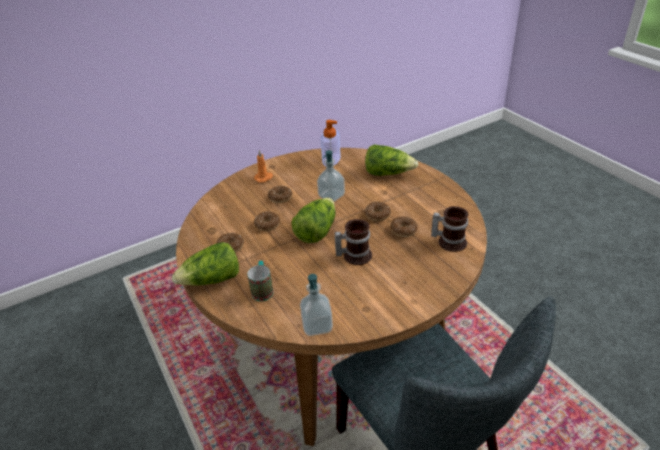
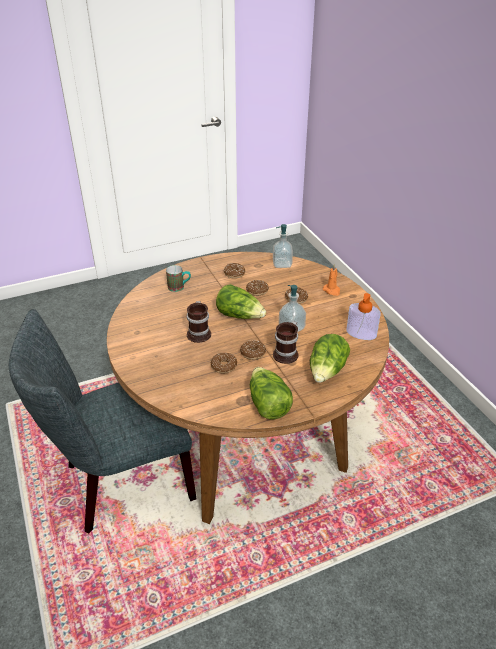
camera: 95 degrees right, 0 degrees up
(212, 280) = (199, 267): lettuce -> lettuce (267, 404)
(317, 326) = (132, 308): soap dispenser -> soap dispenser (282, 264)
(449, 241) = (197, 393): mug -> mug (287, 354)

